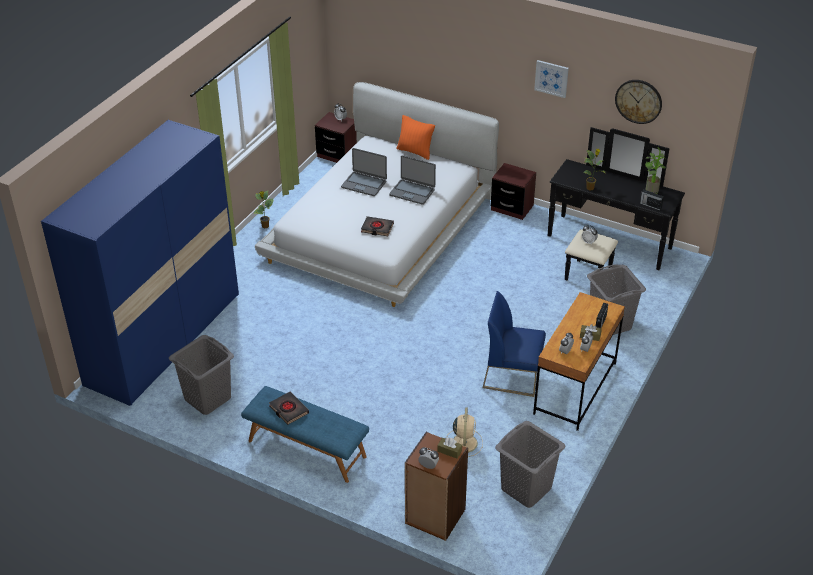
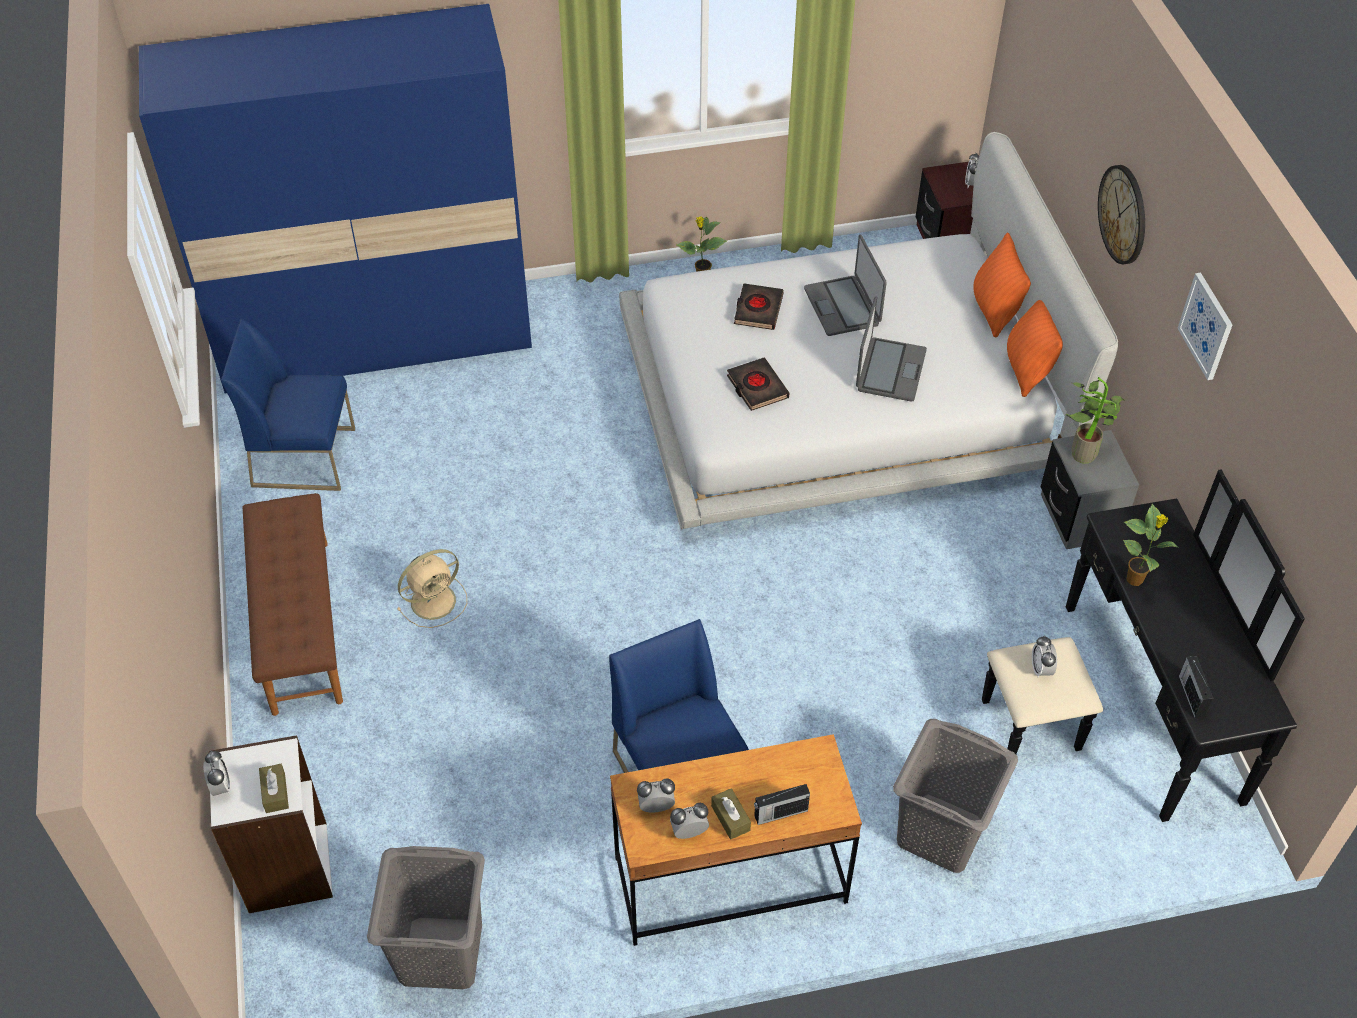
camera: 50 degrees right, 10 degrees up
(207, 398) = (305, 456): grey laundry basket -> blue chair
(288, 410) = (283, 550): black book -> black book (758, 310)
(306, 449) = (299, 625): blue bench -> brown bench
(412, 192) = (889, 370): laptop -> laptop turned 150 degrees counterclockwise
(434, 517) = (287, 867): brown bookcase -> white bookcase
(453, 162) = (1027, 369): none -> orange pillow
(464, 442) = (473, 805): beige fan -> beige fan (435, 600)
(512, 208) = (1079, 517): brown nightstand -> grey nightstand
(638, 101) = (1299, 482): wall clock -> wall clock (1123, 214)
(650, 191) = (1233, 671): potted plant -> potted plant (1084, 451)

